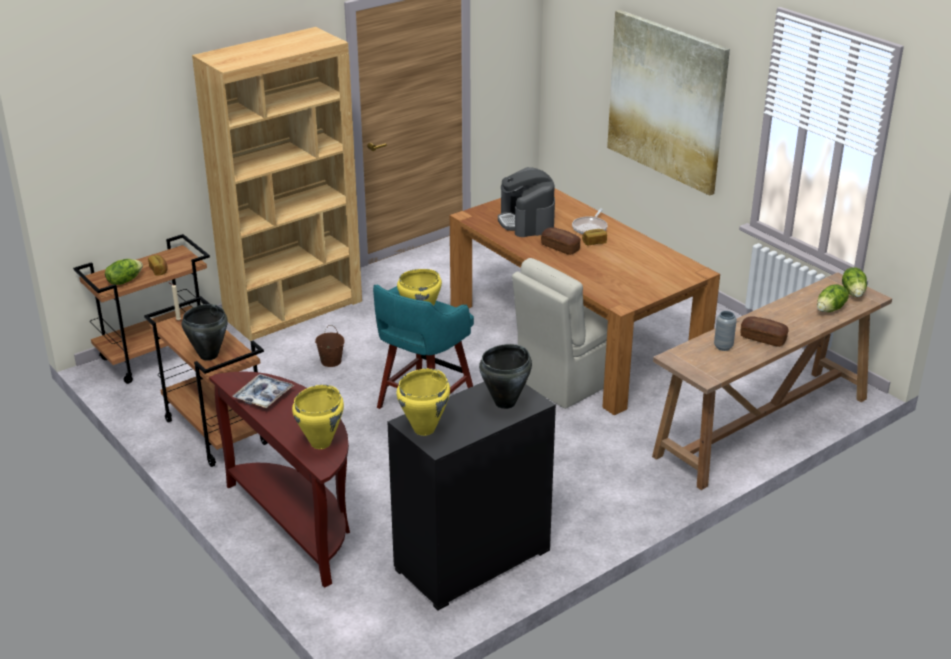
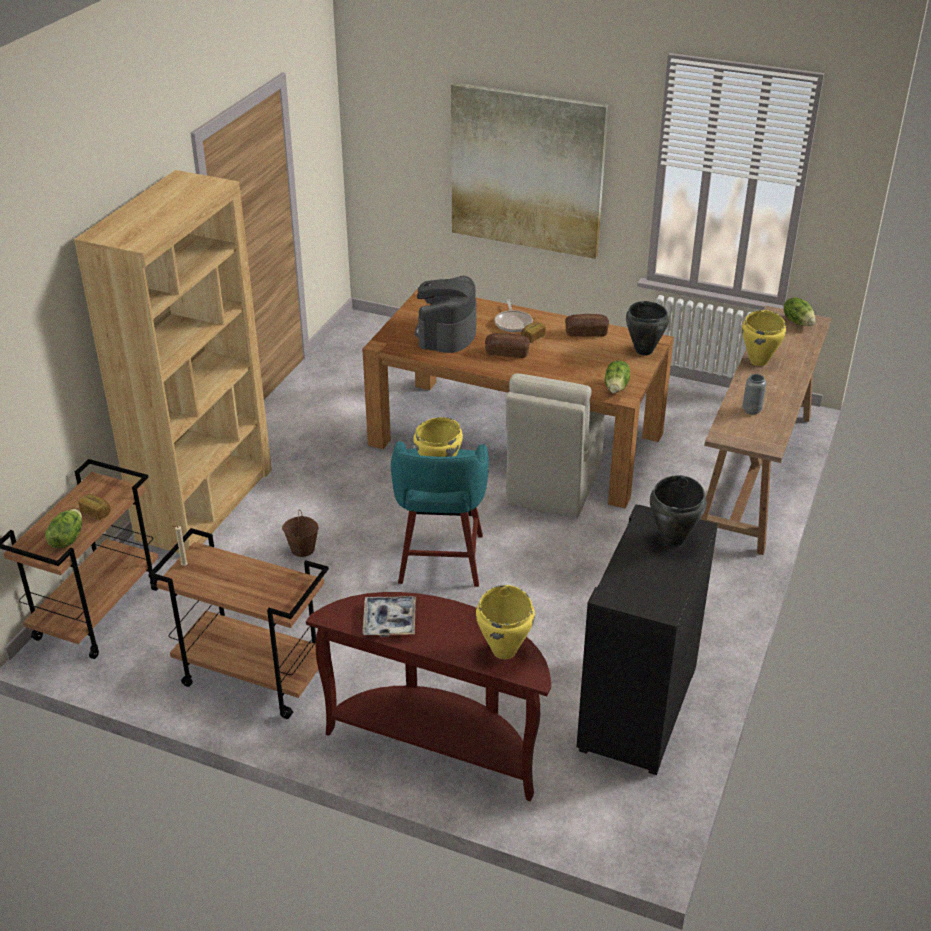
camera: 30 degrees left, 5 degrees up
(208, 355) = (263, 596): black cooking pot -> black cooking pot (643, 351)
(425, 429) = (632, 597): yellow cooking pot -> yellow cooking pot (759, 361)
(526, 222) = (446, 334): coffee machine -> coffee machine turned 60 degrees clockwise
(763, 338) = (774, 391): bread -> bread (586, 333)
(830, 309) = (797, 344): lettuce -> lettuce (616, 387)

